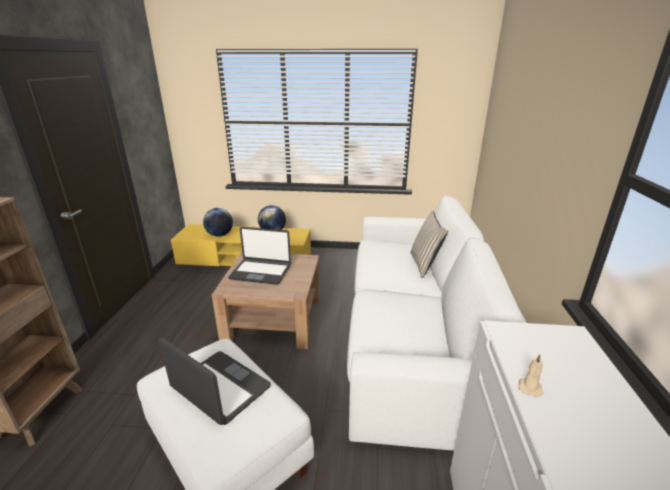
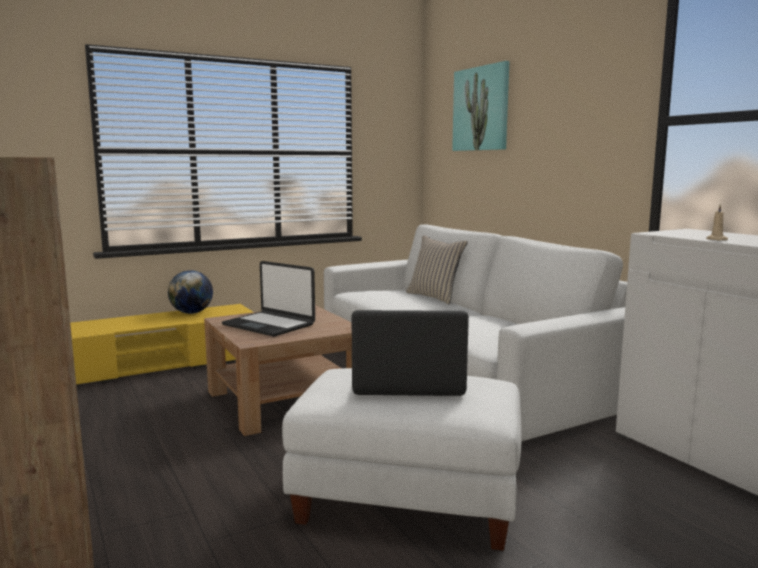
camera: 35 degrees left, 15 degrees down
(220, 235) = (109, 327): globe -> none
(261, 272) = (269, 325): laptop -> laptop turned 60 degrees clockwise
(515, 97) = (480, 109): none -> picture

